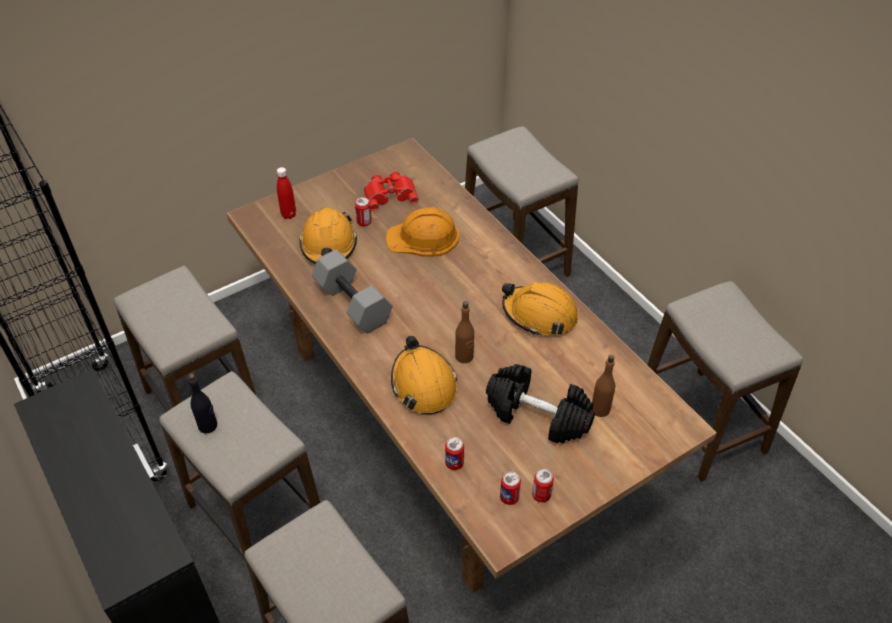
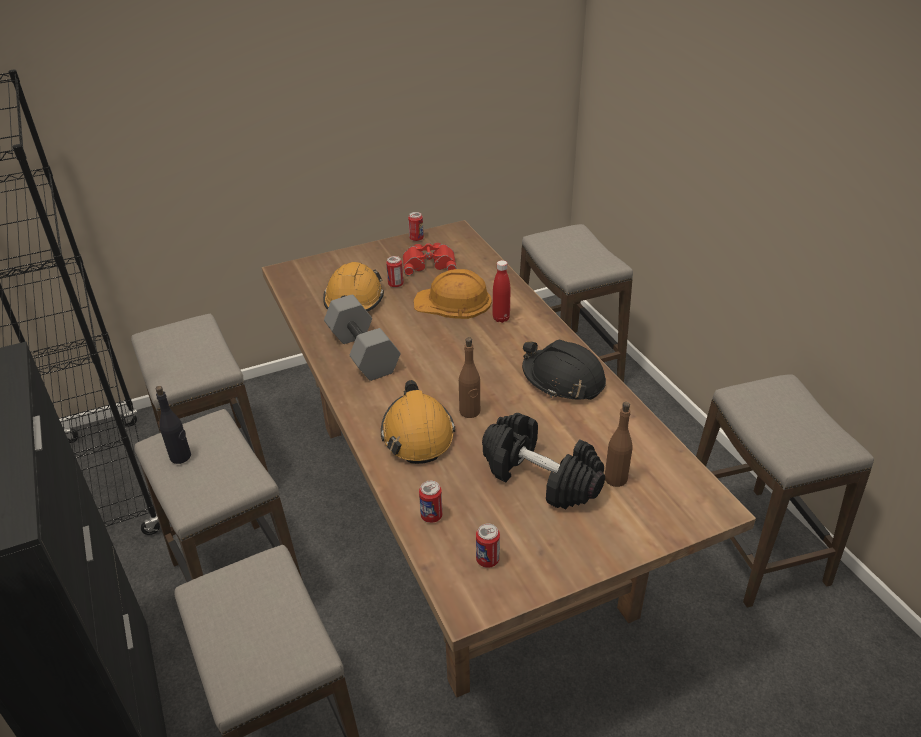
camera: 10 degrees right, 10 degrees down
(288, 215) = (322, 273): red bottle -> red bottle (501, 318)
(539, 315) = (563, 380): orange hard hat -> black hard hat
(541, 495) = (527, 562): can -> can (416, 238)

